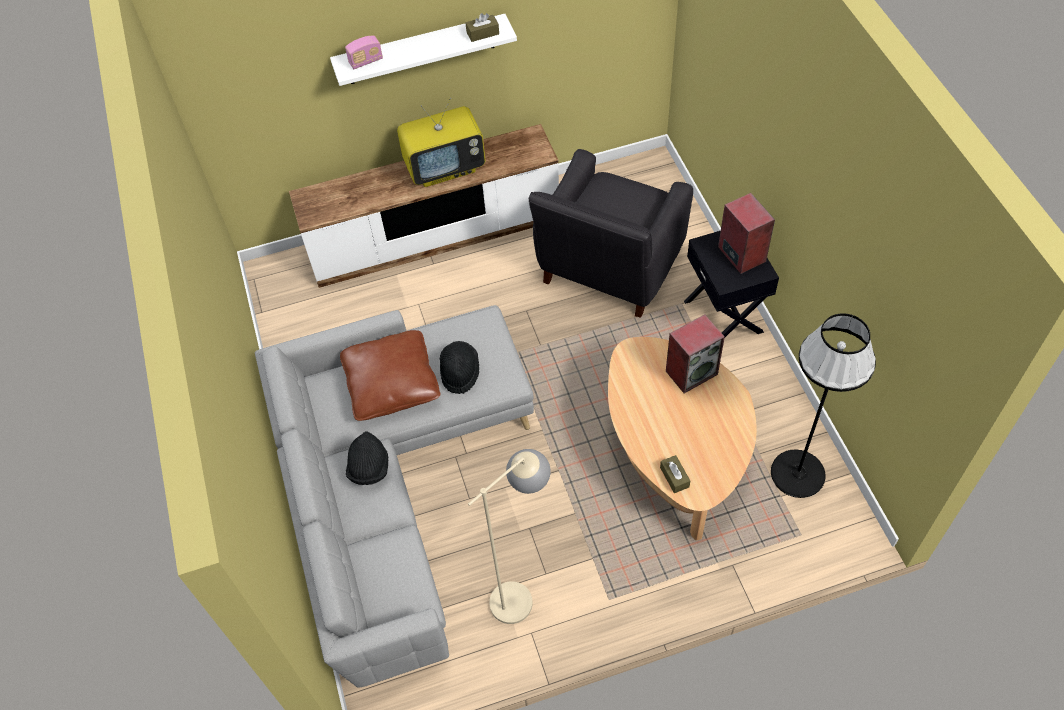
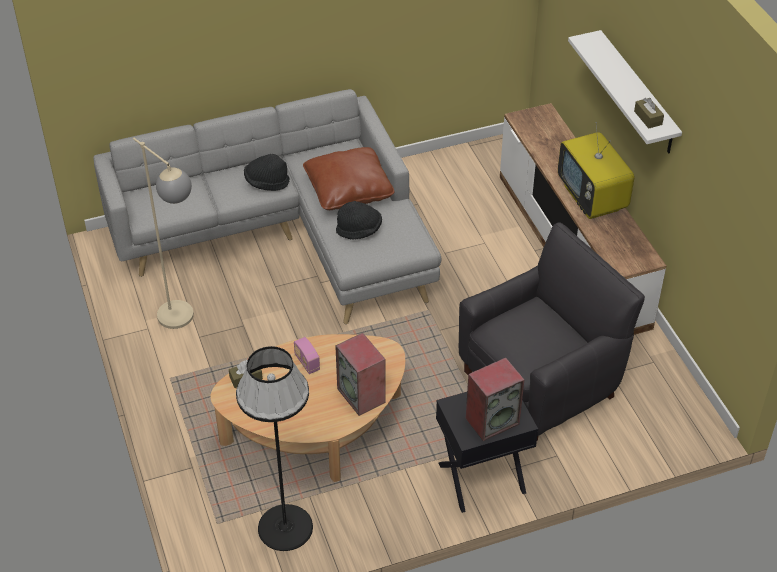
camera: 85 degrees right, 10 degrees down
(366, 61) = (597, 50): radio -> radio (307, 362)
(609, 267) = (541, 382): black armchair -> black armchair turned 120 degrees clockwise

